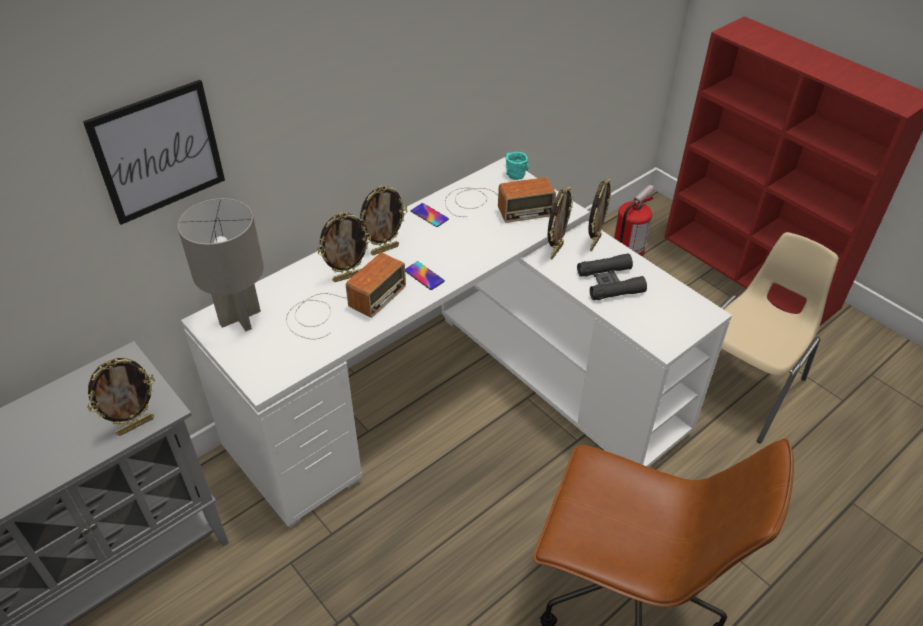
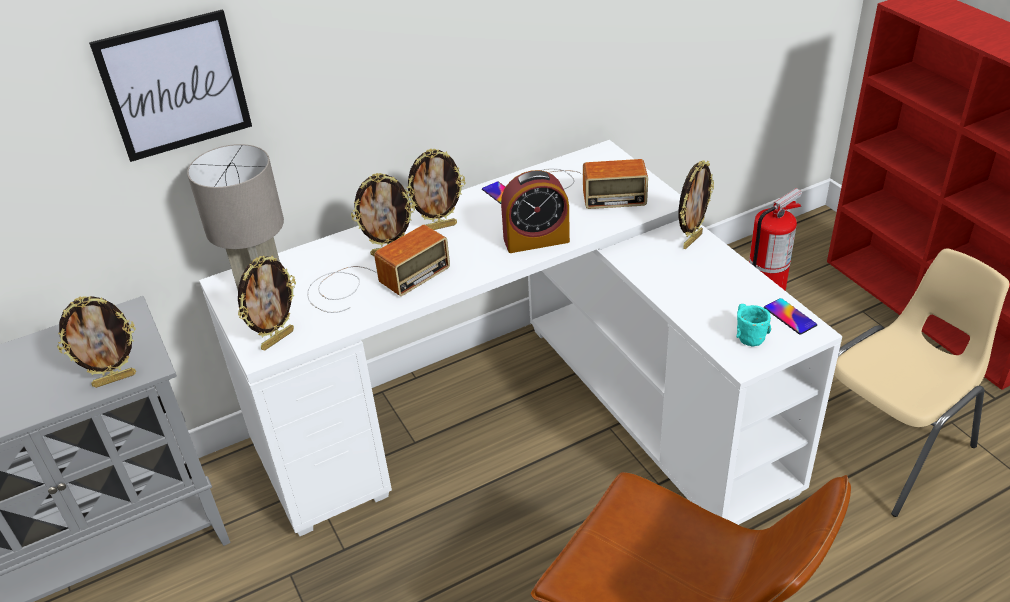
camera: 15 degrees right, 5 degrees down
(424, 276) = (475, 258): phone -> phone (790, 316)
(471, 254) = (536, 240): none -> alarm clock
(512, 172) = (612, 156): turquoise mug -> turquoise mug (745, 333)
(555, 251) = (641, 246): picture frame -> picture frame (277, 339)
(610, 282) = (697, 286): black binoculars -> none

